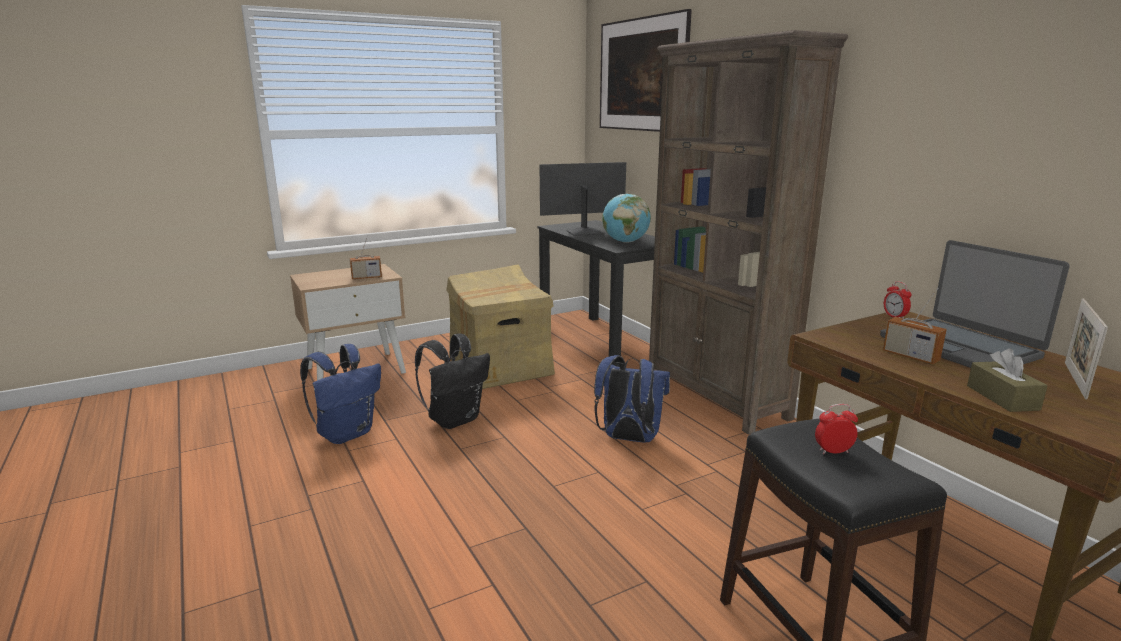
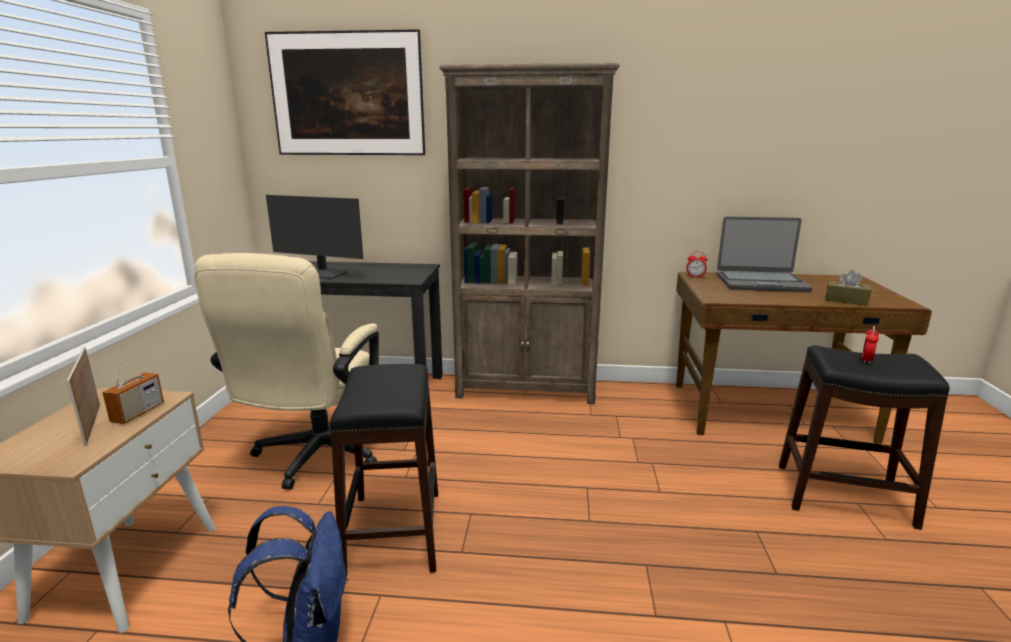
camera: 55 degrees left, 0 degrees up
(455, 419) = (393, 532): black backpack -> black stool
(499, 366) = (315, 457): cardboard box -> beige office chair
(584, 232) = (323, 274): monitor -> monitor turned 90 degrees counterclockwise
(625, 242) = (393, 273): globe -> none
(628, 438) = (548, 451): blue backpack -> none
(910, 356) = (770, 295): radio -> none
(1075, 380) = (825, 283): picture frame -> picture frame (92, 424)

